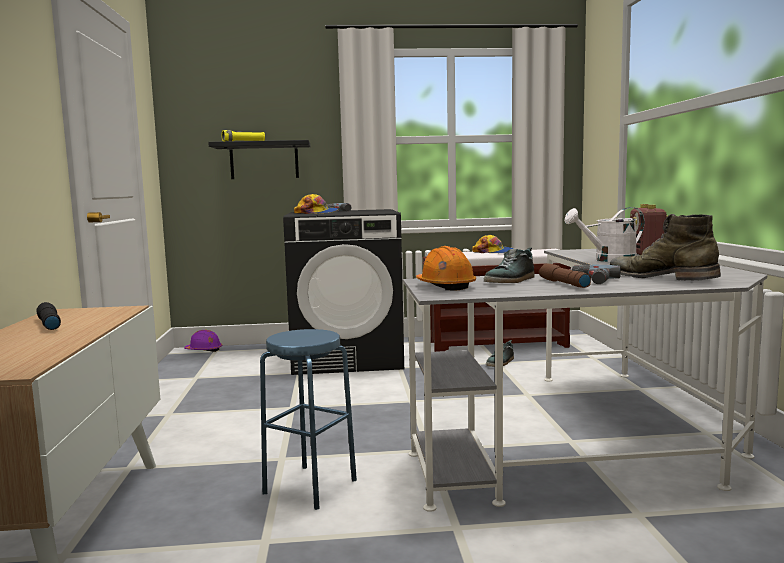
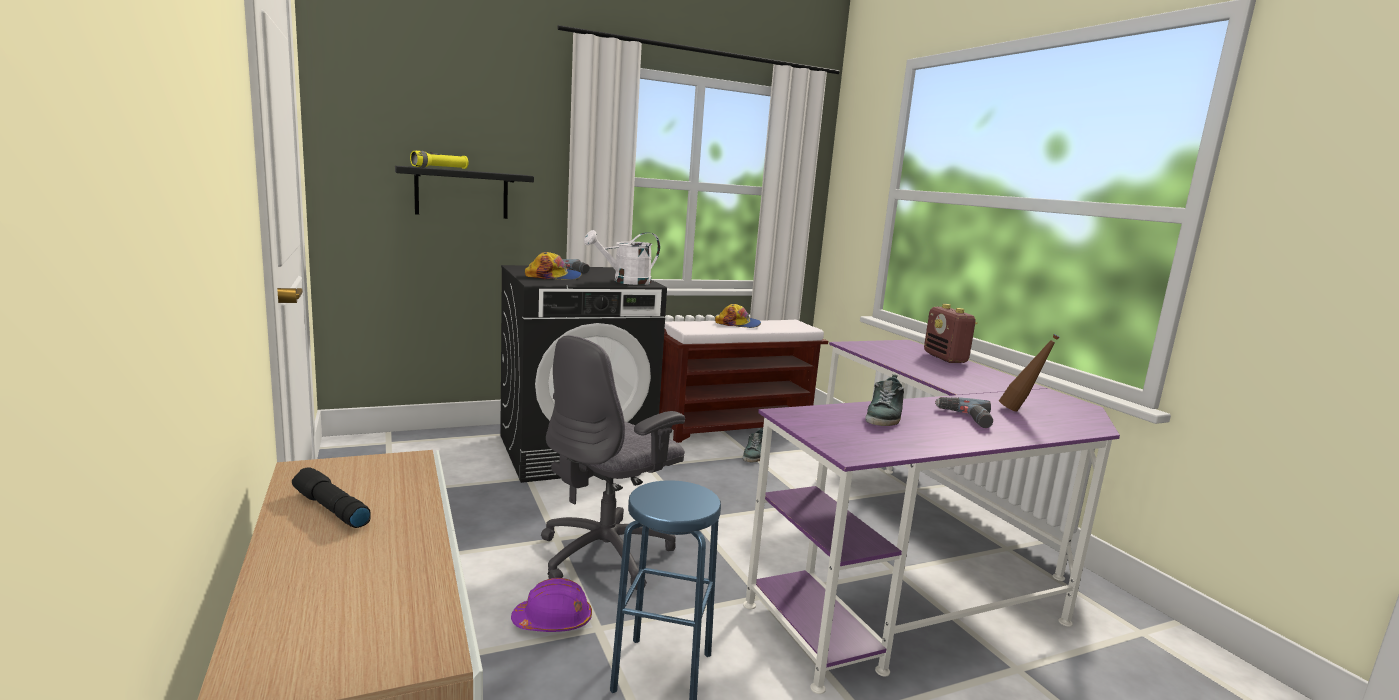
camera: 20 degrees left, 5 degrees up
(204, 350) = (371, 441): purple hard hat -> purple hard hat (553, 621)
(323, 418) = (607, 554): none -> grey office chair
(445, 286) = (832, 430): orange hard hat -> none
(563, 284) = (947, 425): brown flashlight -> none
(597, 437) = (916, 562): grey desk -> purple desk
(608, 260) = (925, 370): white watering can -> white watering can (625, 282)
(661, 277) = (1020, 411): green boot -> brown bottle

